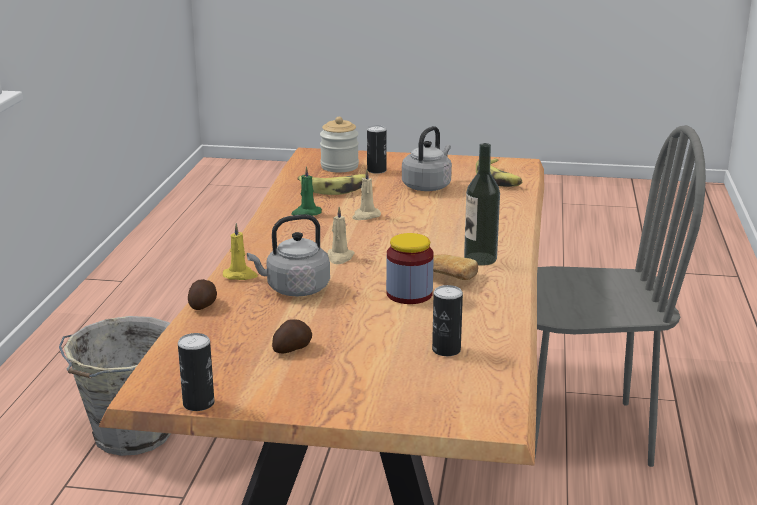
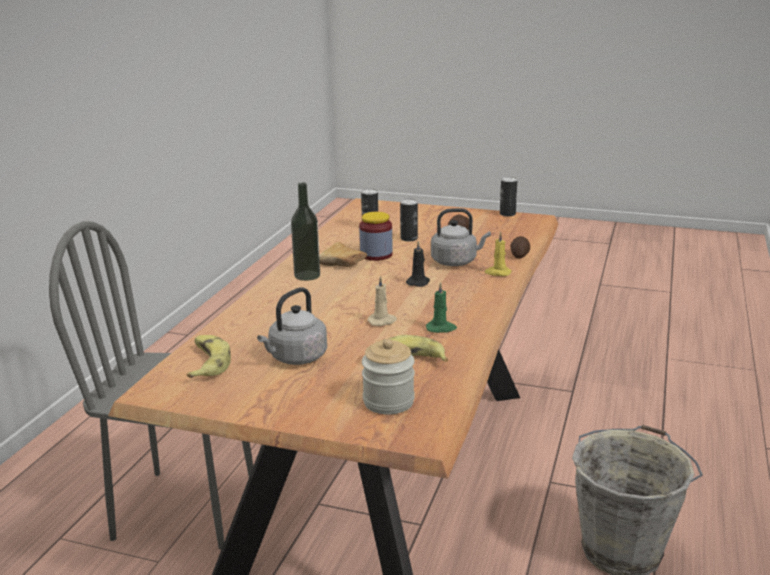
camera: 170 degrees left, 0 degrees up
(339, 257) = (418, 282): beige candle -> black candle
(376, 170) = (343, 390): can -> can (409, 238)

